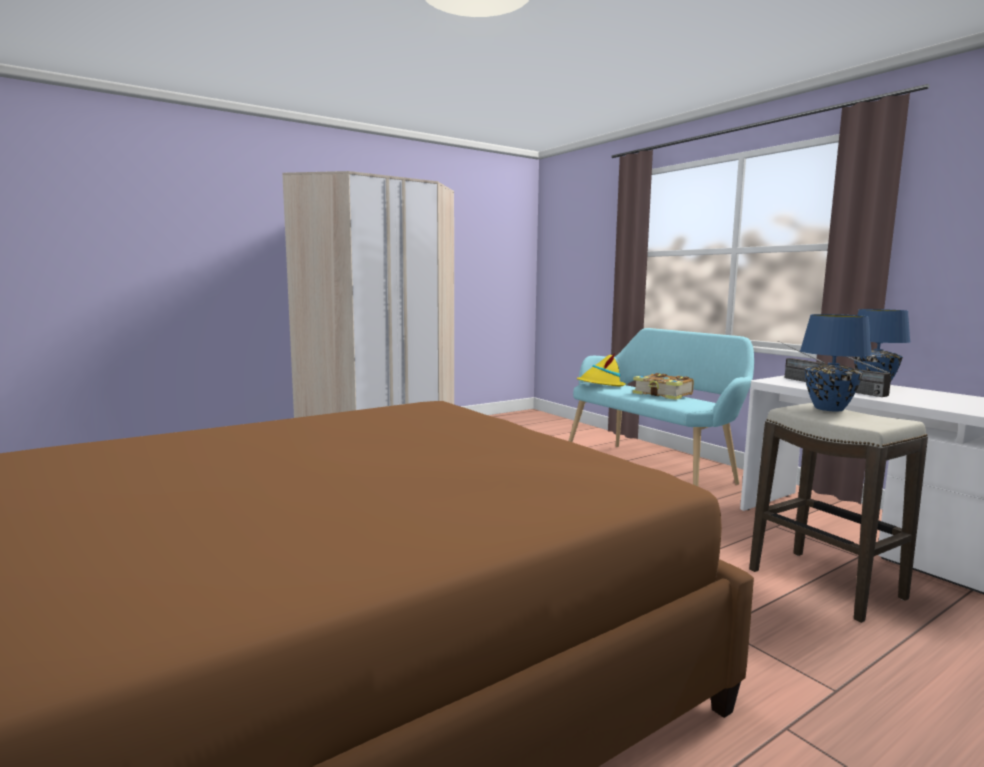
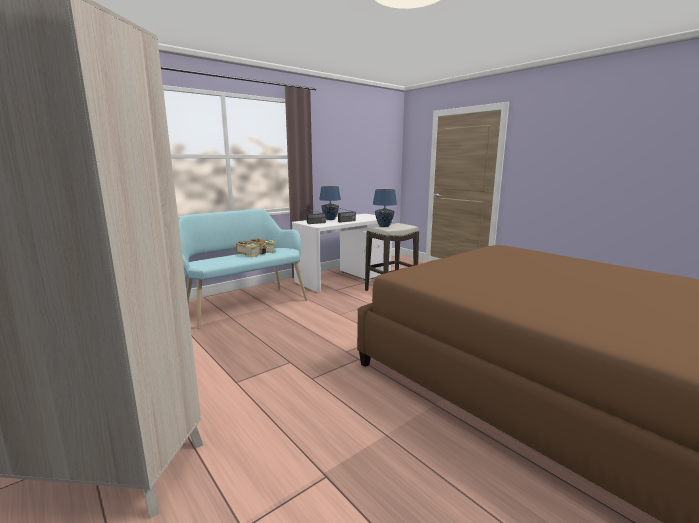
camera: 95 degrees left, 5 degrees up
(601, 385) = (214, 262): yellow hat -> none

